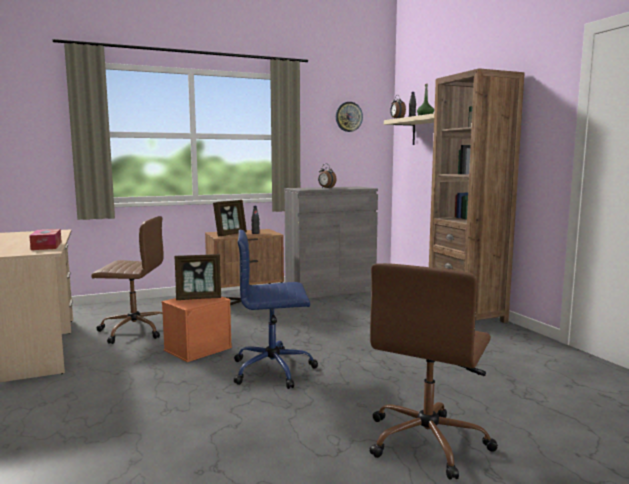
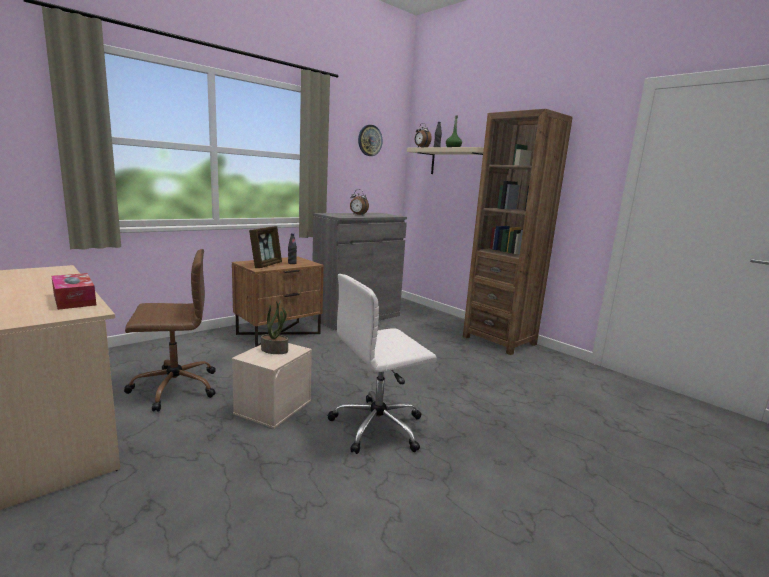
camera: 20 degrees left, 5 degrees up
(198, 348) = (273, 406): orange storage box -> beige storage box
(199, 298) = (275, 350): picture frame -> potted plant
(274, 369) = (379, 427): blue office chair -> white office chair
(428, 441) = (595, 500): brown office chair -> none

